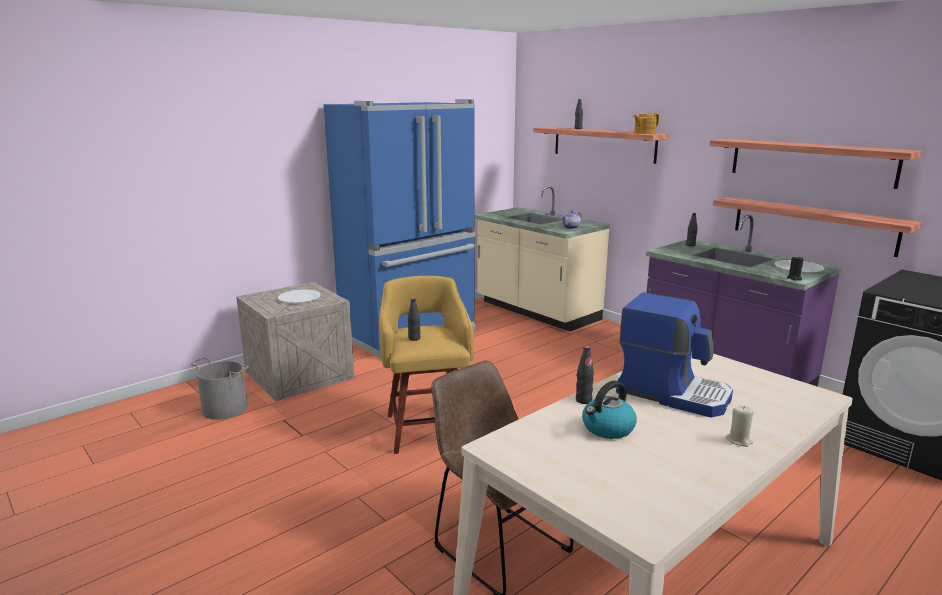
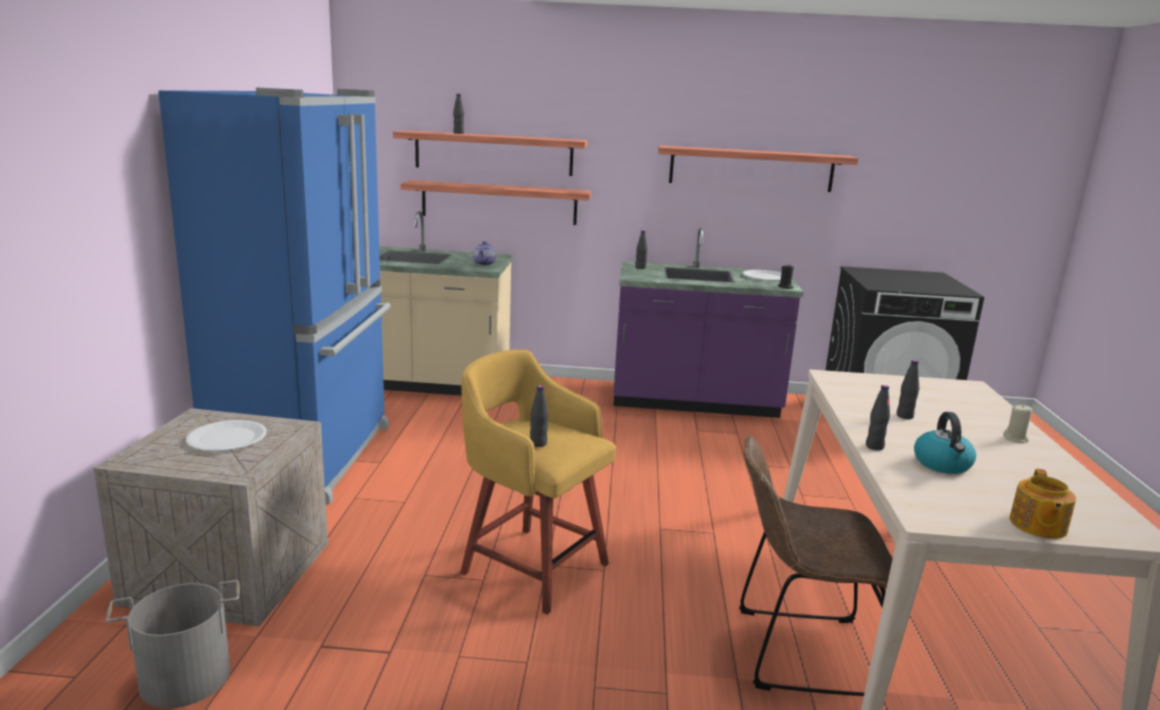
camera: 45 degrees left, 0 degrees up
(644, 133) = (563, 139): teapot -> teapot (1037, 526)
(672, 393) = (904, 416): coffee machine -> black bottle
(812, 225) = (756, 232): shelf -> shelf (499, 202)

